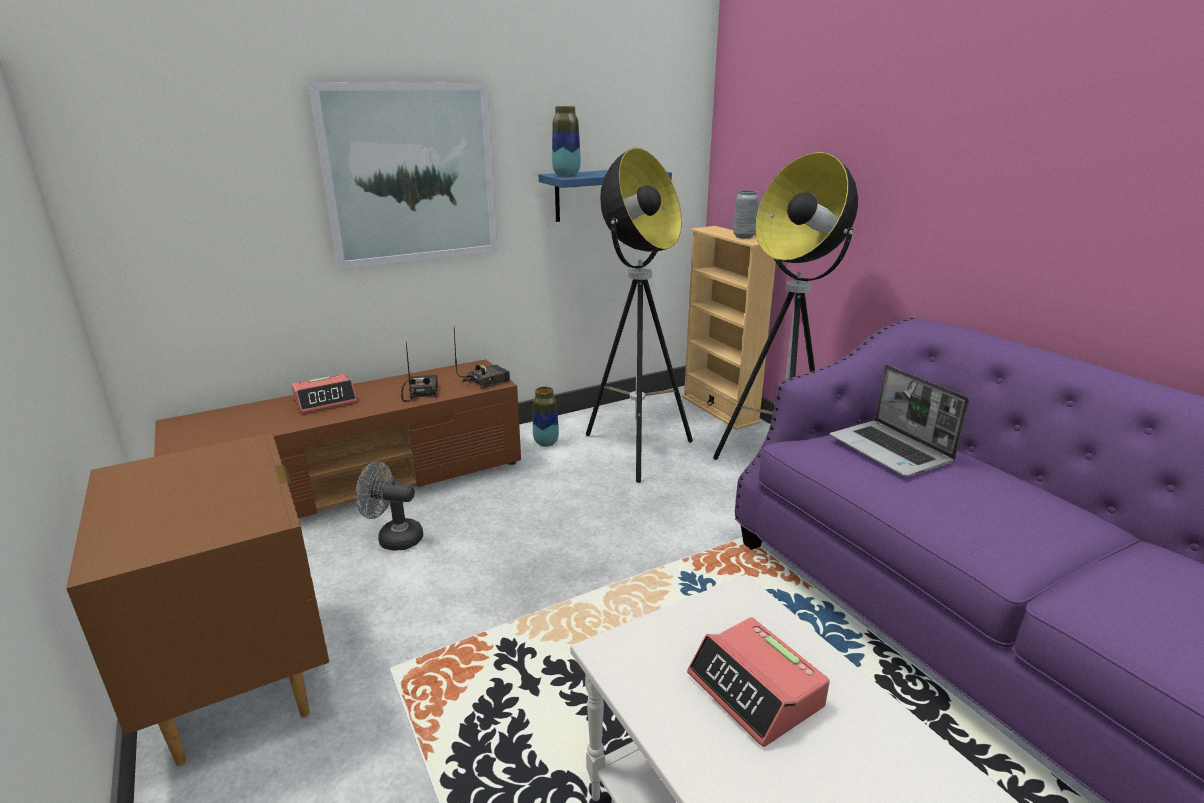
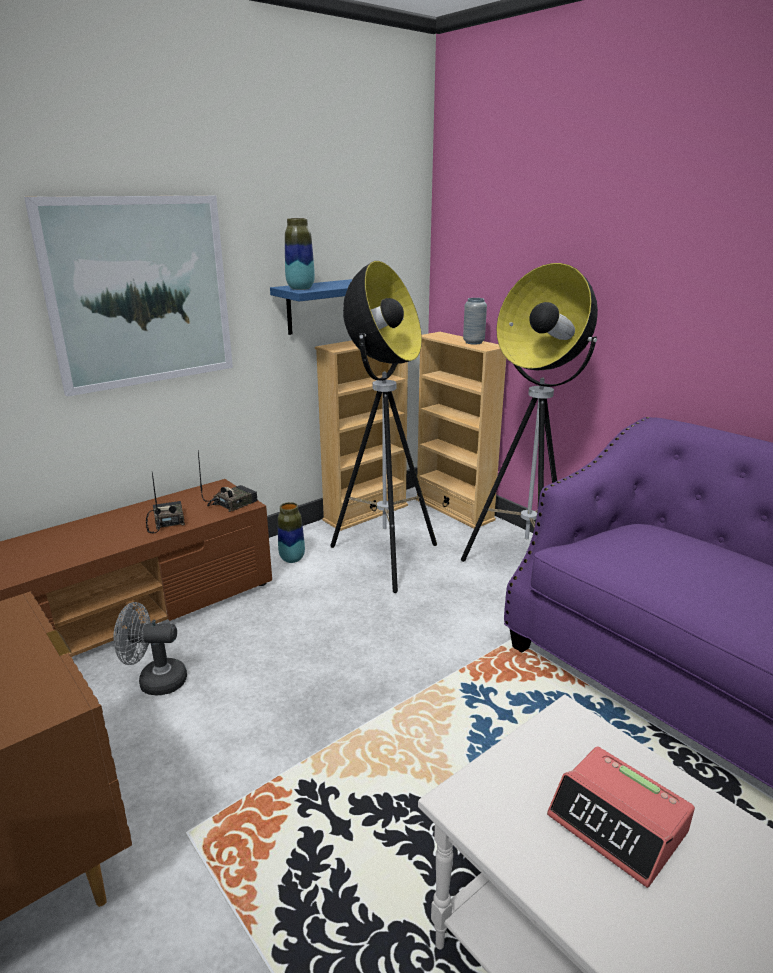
camera: 10 degrees left, 0 degrees up
(326, 401) = (62, 539): alarm clock -> none
(629, 406) = (365, 513): none -> beige bookcase
(891, 450) = (656, 549): laptop -> none

